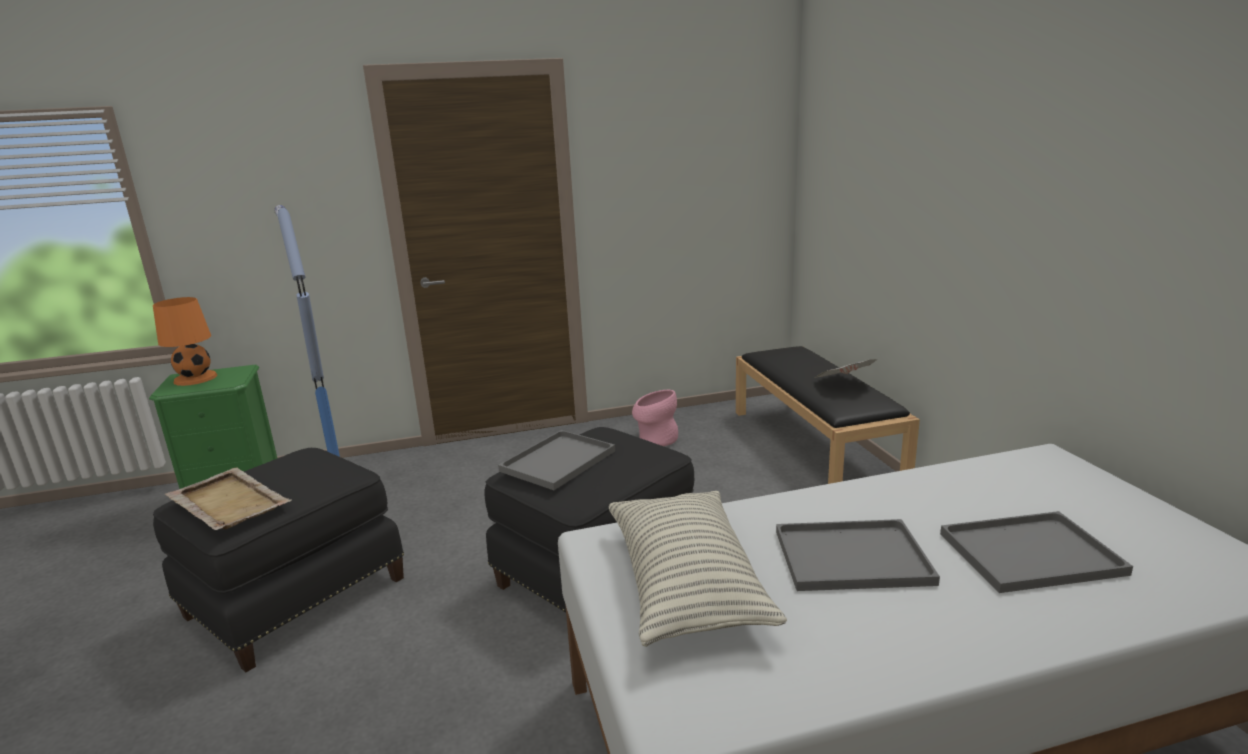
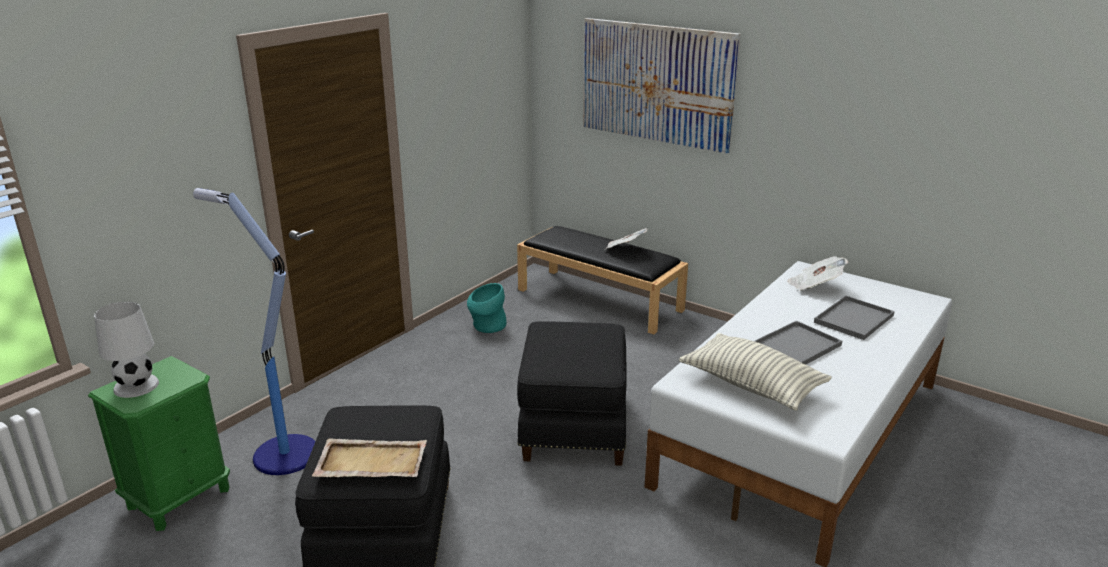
camera: 40 degrees left, 5 degrees up
(195, 378) = (137, 386): orange table lamp -> white table lamp
(557, 462) = (557, 352): grey tray -> none
(655, 438) = (486, 326): pink vase -> turquoise vase
(903, 152) = (656, 83): none -> picture
(1026, 484) = (814, 286): none -> newspaper

